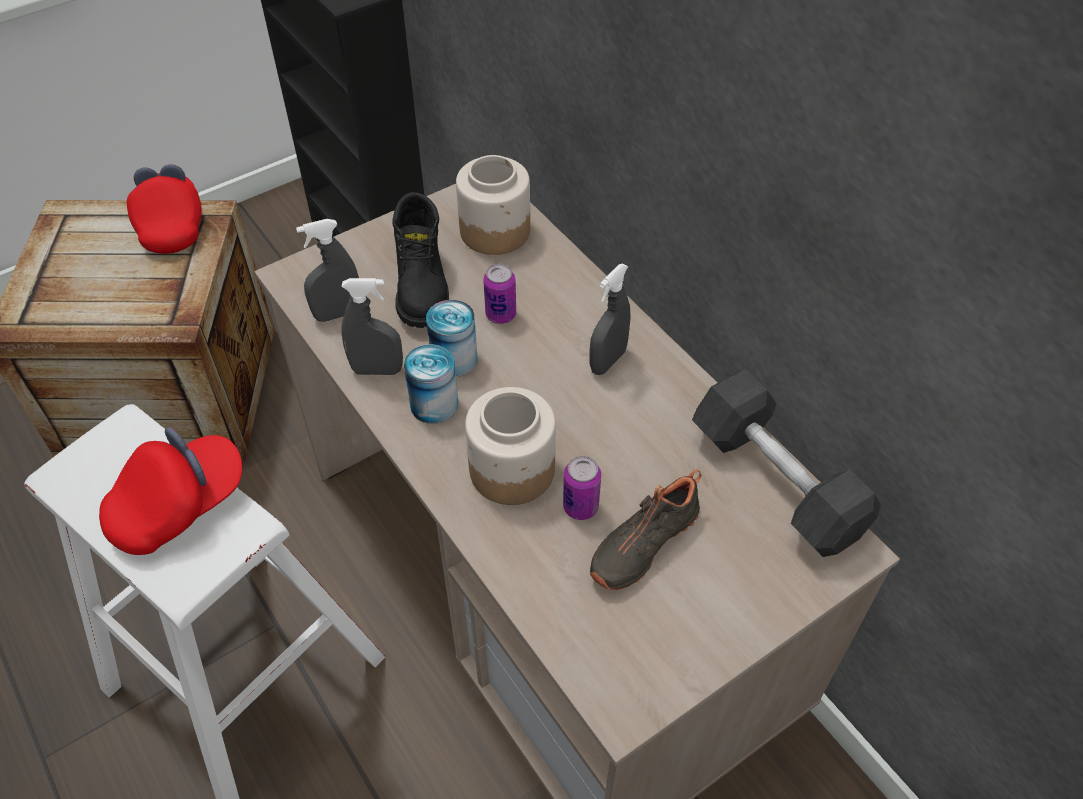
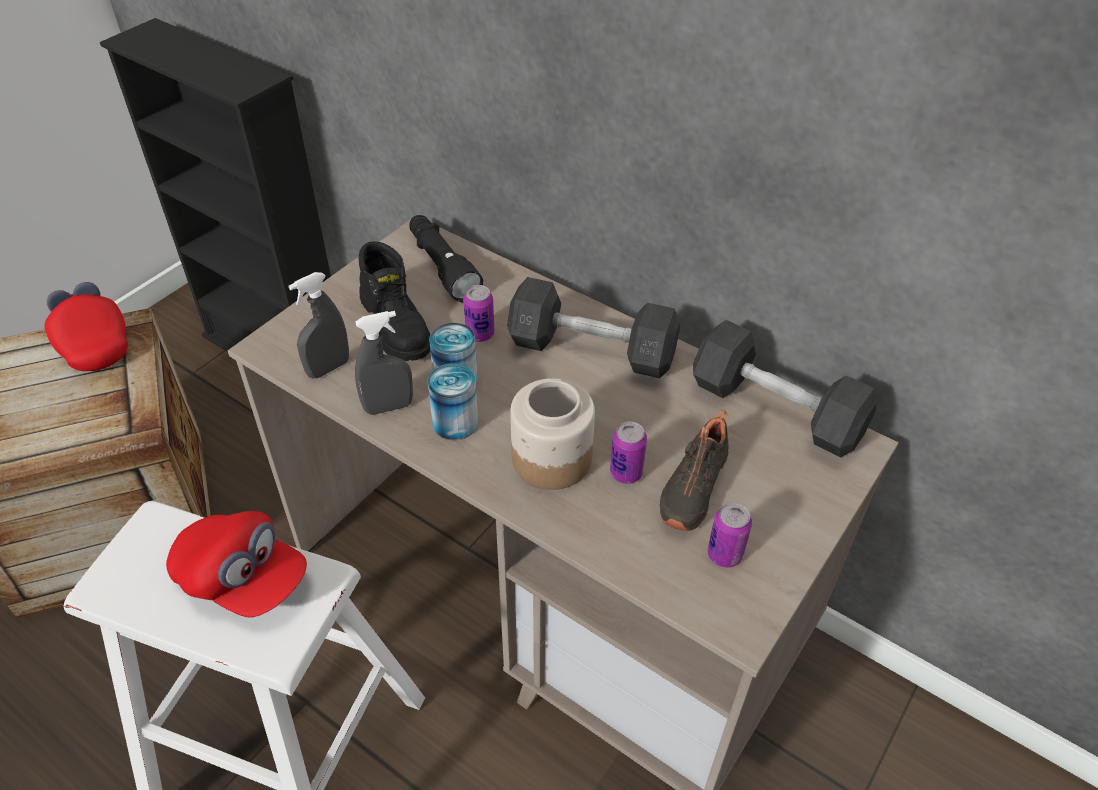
camera: 20 degrees left, 5 degrees down
(179, 506) = (243, 579): red cap -> red cap turned 90 degrees clockwise
(495, 230) = (442, 267): jar -> black flashlight
(608, 361) = (591, 350): grey spray bottle -> grey dumbbell
(641, 626) = (724, 554): none -> can

